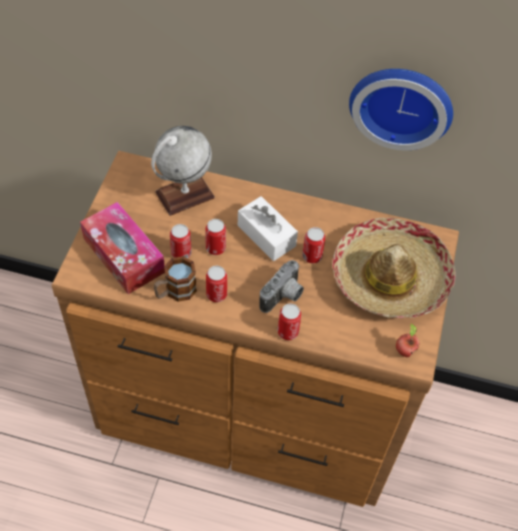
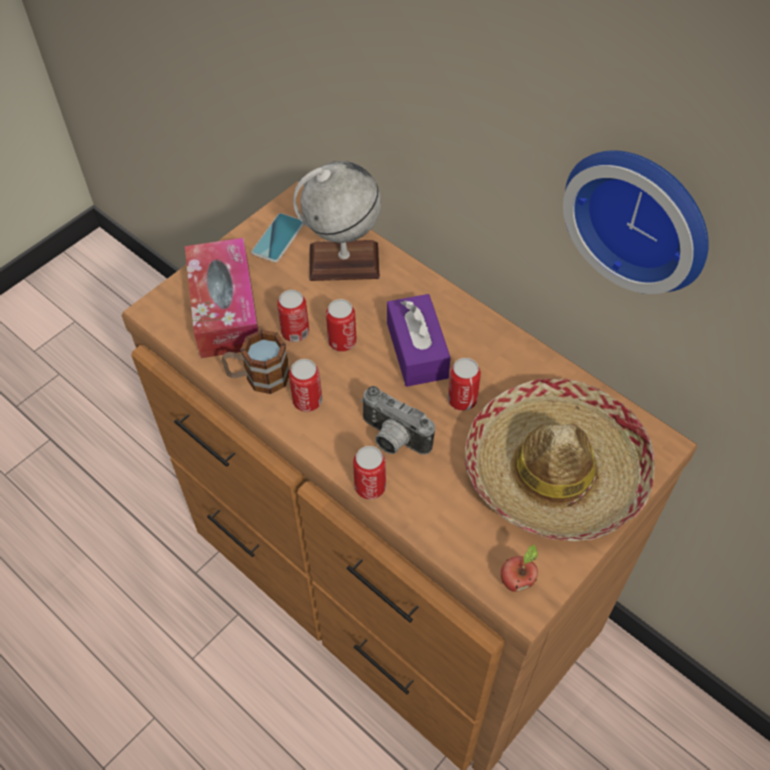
camera: 30 degrees right, 0 degrees up
(130, 194) = (278, 238): none -> phone
(266, 235) = (417, 350): white tissue box -> purple tissue box
(284, 297) = (392, 439): camera -> camera turned 60 degrees clockwise

